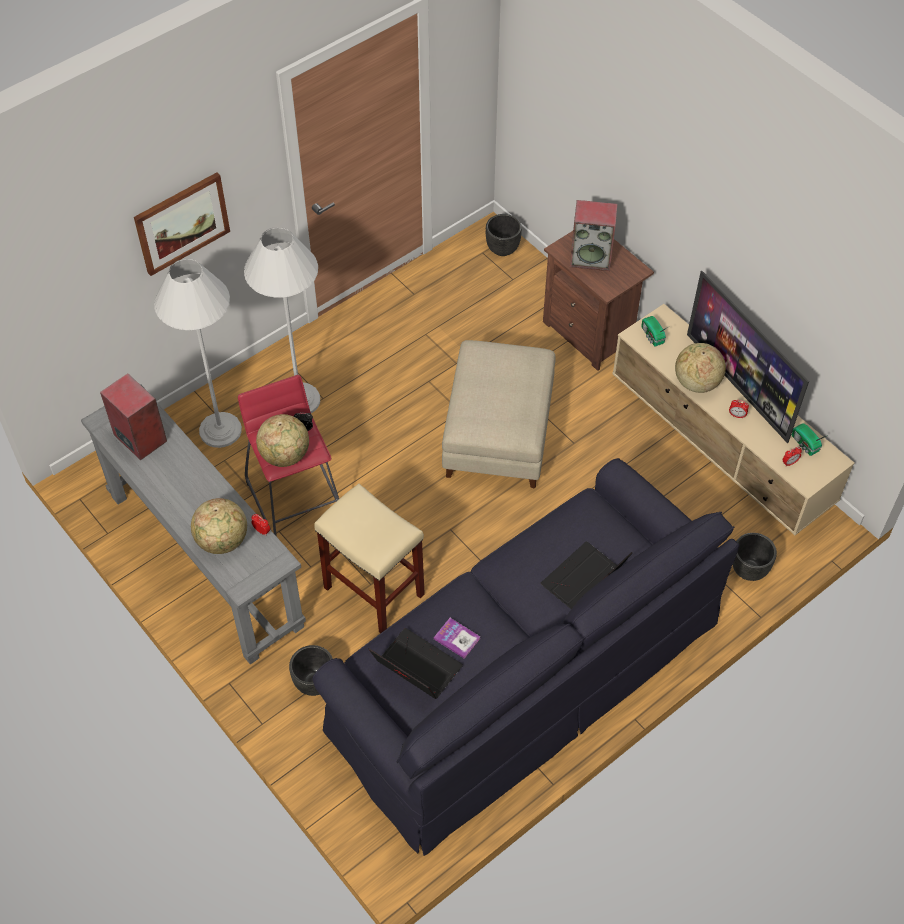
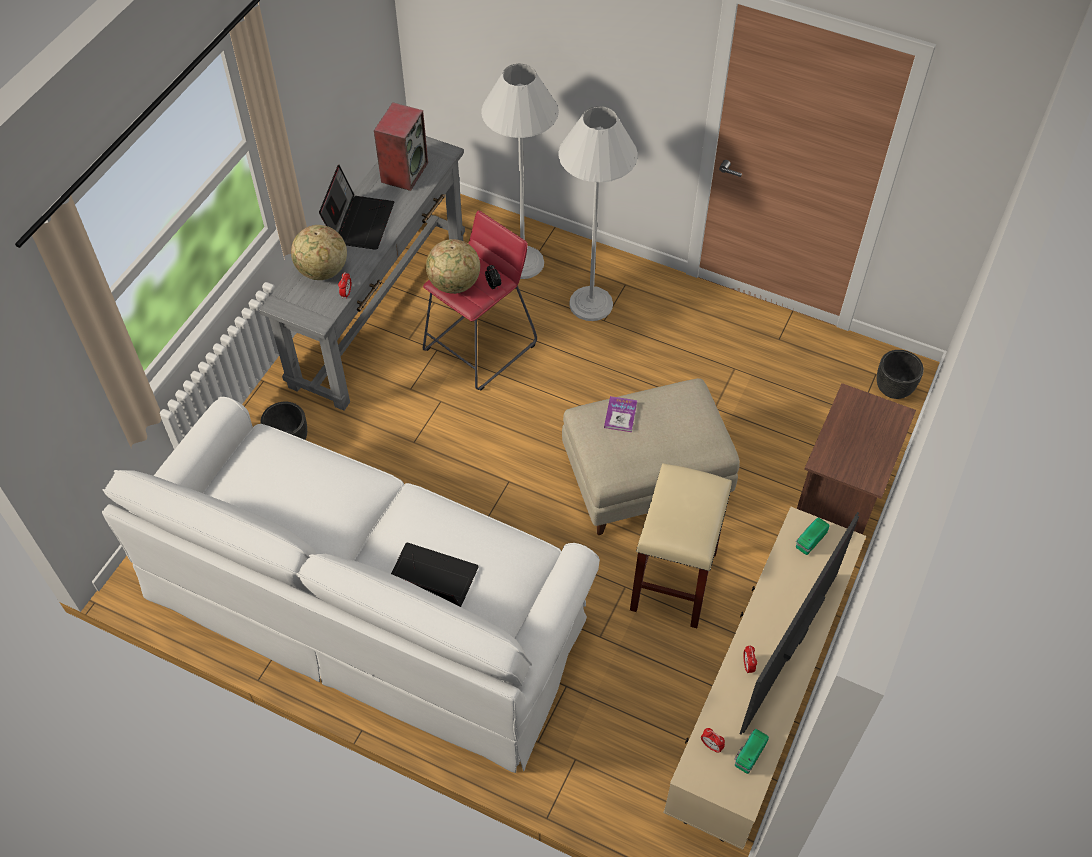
camera: 65 degrees right, 0 degrees up
(181, 223) = (583, 53): picture -> none
(372, 591) = (407, 446): beige stool -> beige stool (673, 579)
(415, 668) = (264, 475): laptop -> laptop (359, 222)
(457, 638) = (311, 496): book -> book (620, 415)
(522, 674) = (370, 607): black sofa -> white sofa
(591, 257) = (859, 430): speaker -> none
(696, 383) = (770, 607): globe -> none
(748, 570) = (604, 784): black planter -> none

